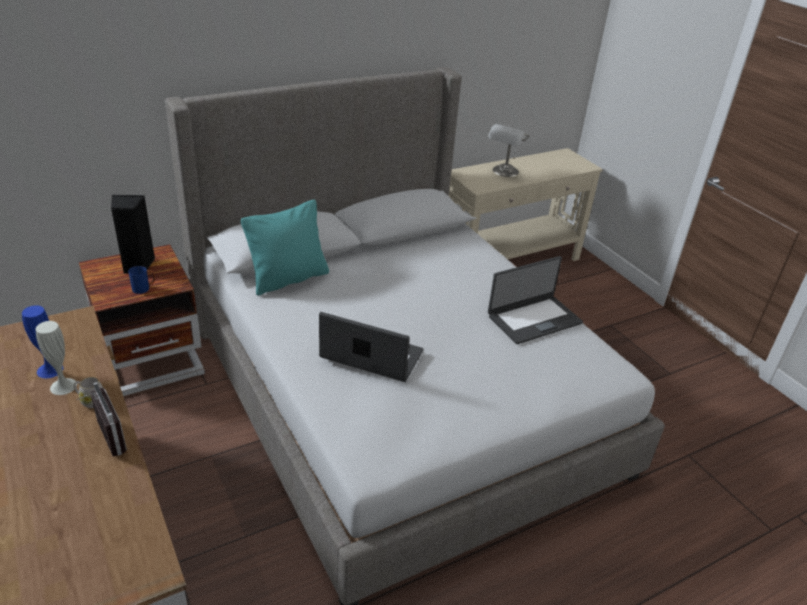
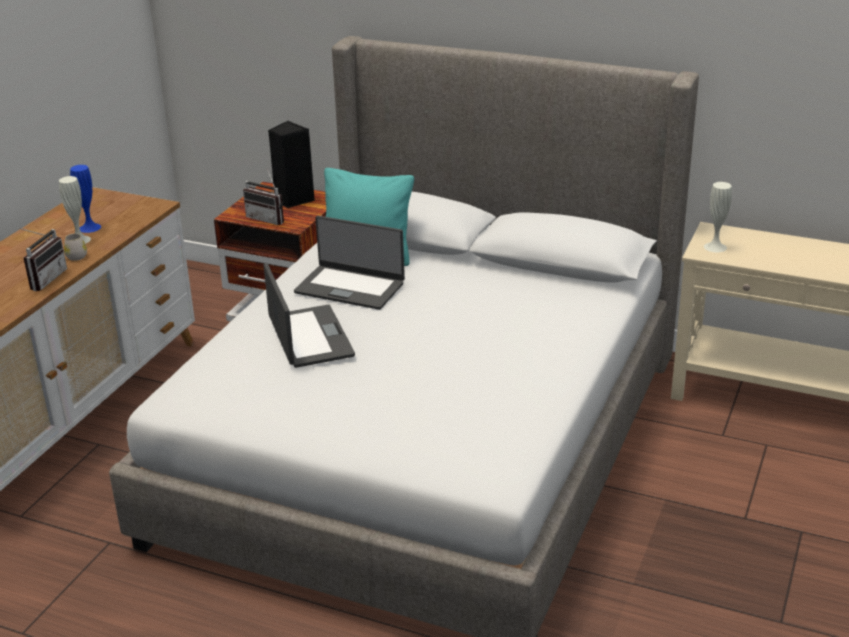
camera: 55 degrees right, 5 degrees down
(144, 289) = (268, 218): blue mug -> radio
(478, 182) = (715, 247): none -> white vase
(503, 173) = (772, 250): white table lamp -> none
(533, 319) = (514, 393): laptop -> laptop (350, 287)

